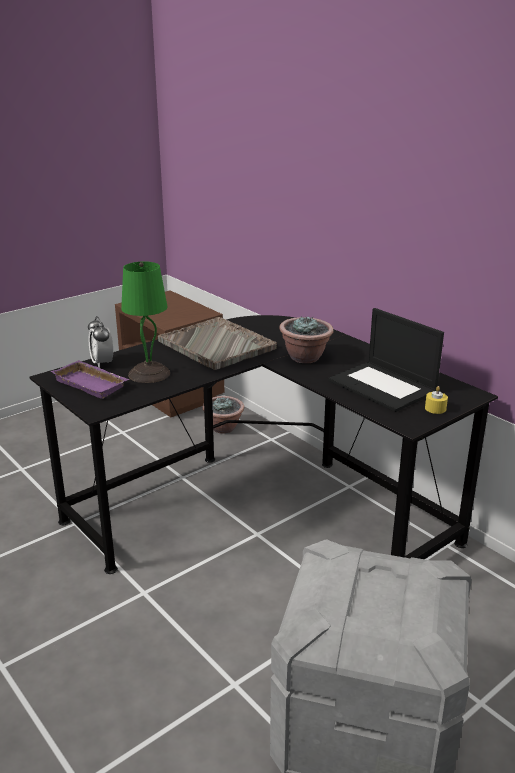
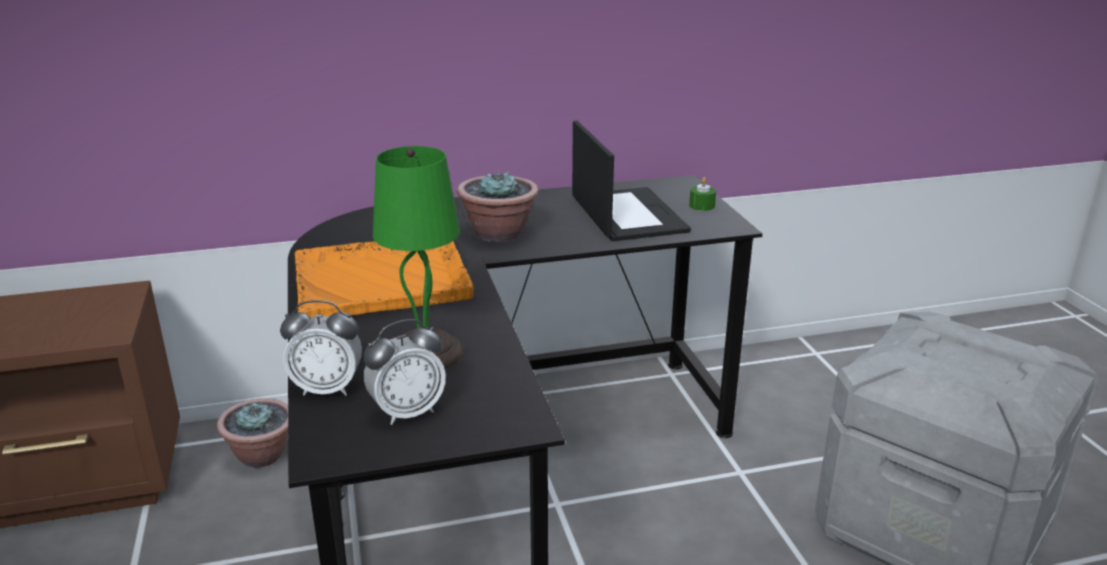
camera: 65 degrees left, 0 degrees up
(93, 384) = (407, 412): purple tray -> alarm clock
(217, 345) = (383, 279): grey tray -> orange tray
(383, 386) = (626, 214): laptop -> laptop turned 90 degrees counterclockwise
(435, 408) = (702, 206): yellow candle -> green candle

